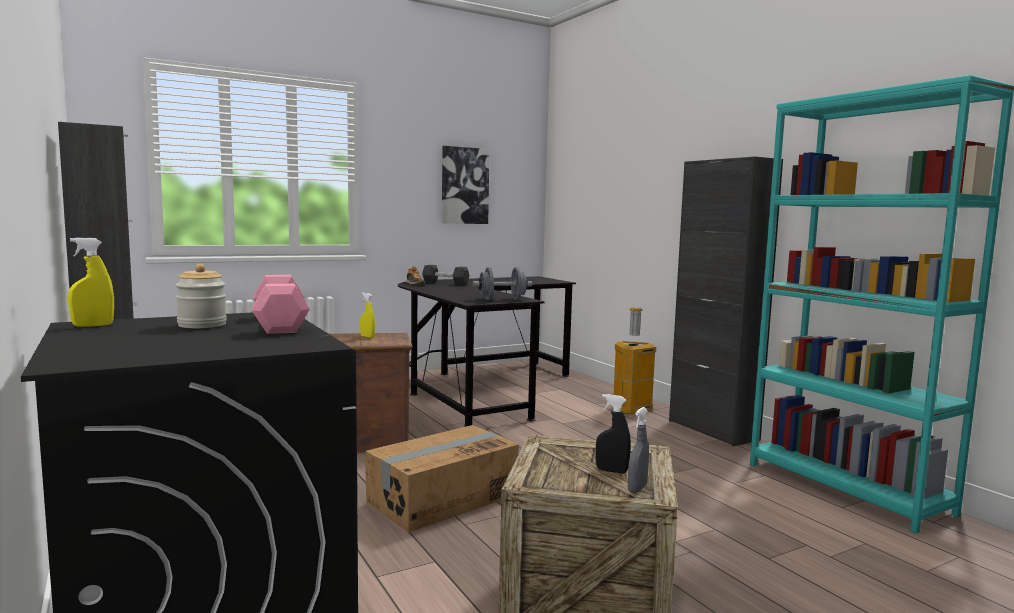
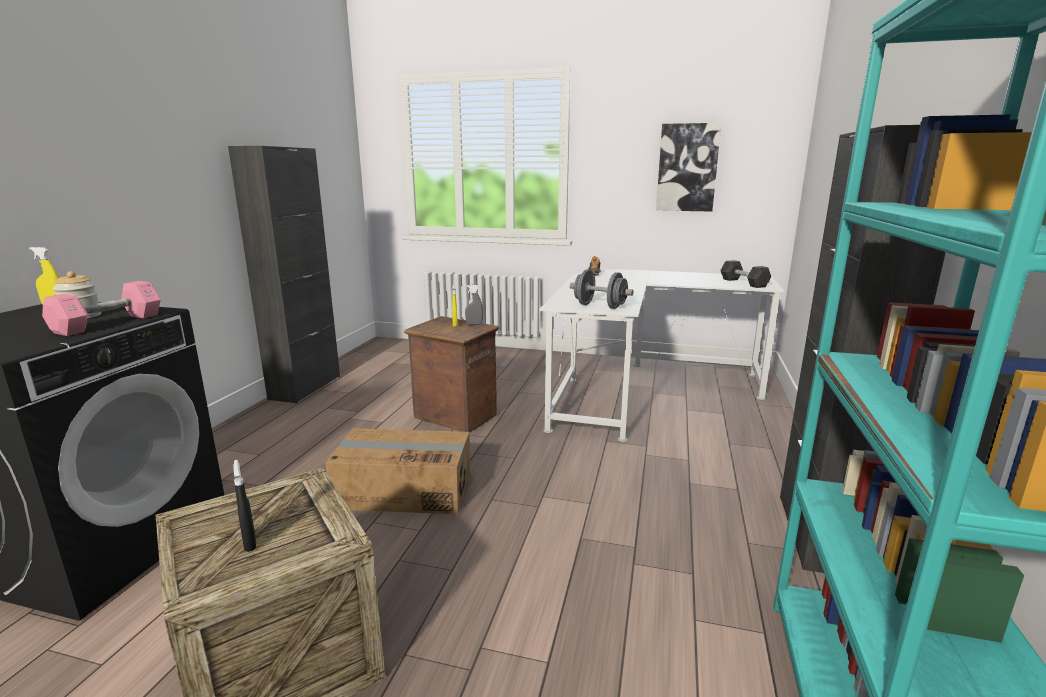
camera: 45 degrees right, 10 degrees up
(445, 283) = (625, 276): black dumbbell -> black dumbbell (743, 283)
(479, 388) = (640, 389): black desk -> white desk
(632, 410) = (759, 465): trash can -> none
(637, 488) = (204, 575): grey spray bottle -> grey spray bottle (474, 324)

